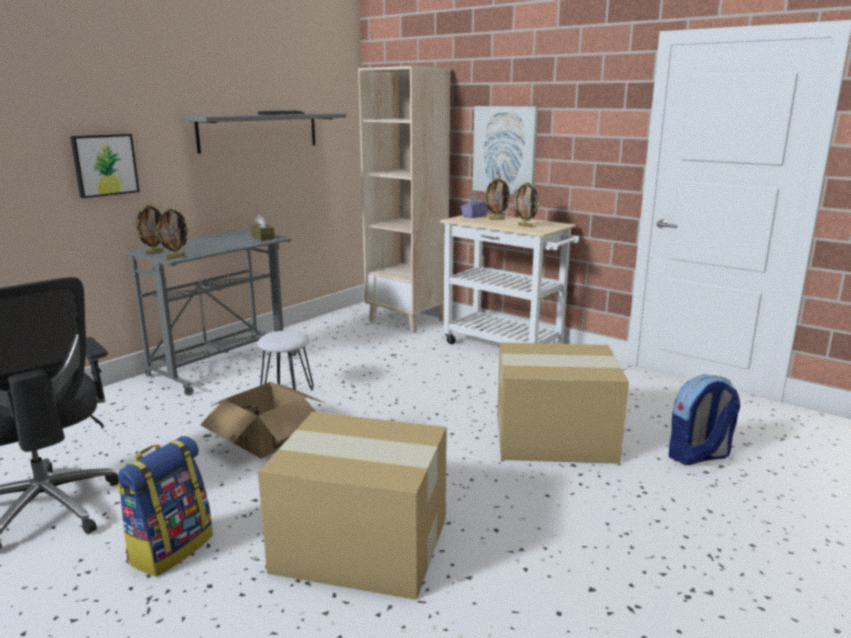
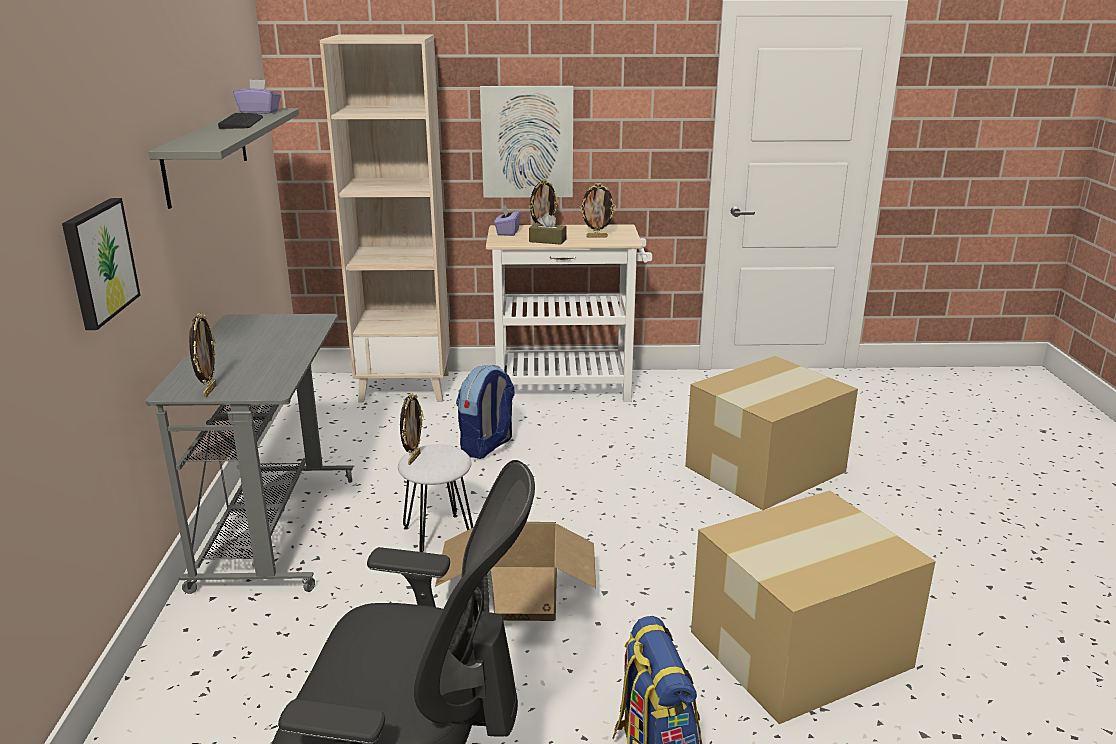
camera: 40 degrees left, 5 degrees up
(175, 257) = (270, 389): picture frame -> picture frame (413, 458)
(262, 237) = (296, 323): brown tissue box -> brown tissue box (547, 241)
(316, 113) = (259, 112): none -> purple tissue box
(698, 456) = (880, 441): backpack -> backpack (487, 447)

